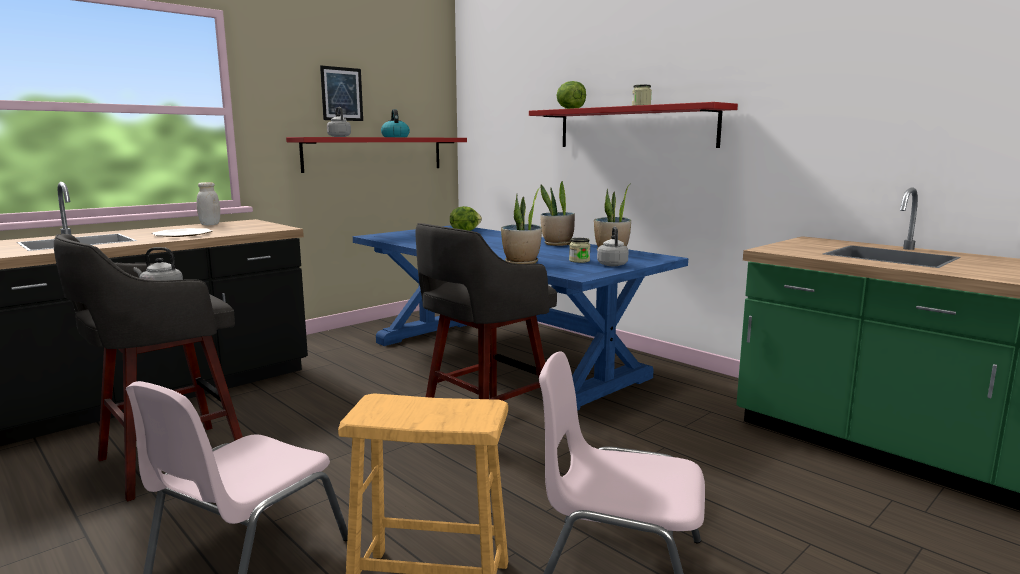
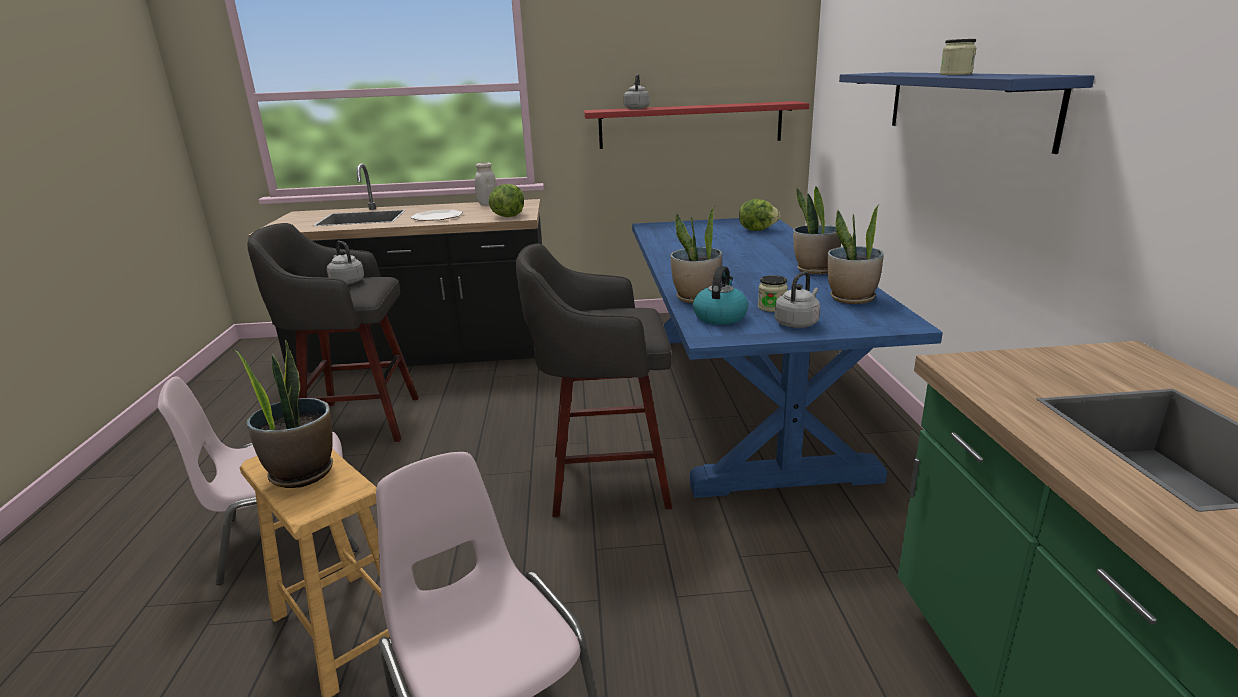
camera: 40 degrees right, 10 degrees up
(342, 94) = (651, 56): picture -> none
(395, 137) = (710, 105): kettle -> kettle (720, 316)
(419, 411) = (302, 472): none -> potted plant
(570, 109) = (891, 73): lettuce -> lettuce (508, 216)
(634, 127) = (964, 105): red shelf -> blue shelf

